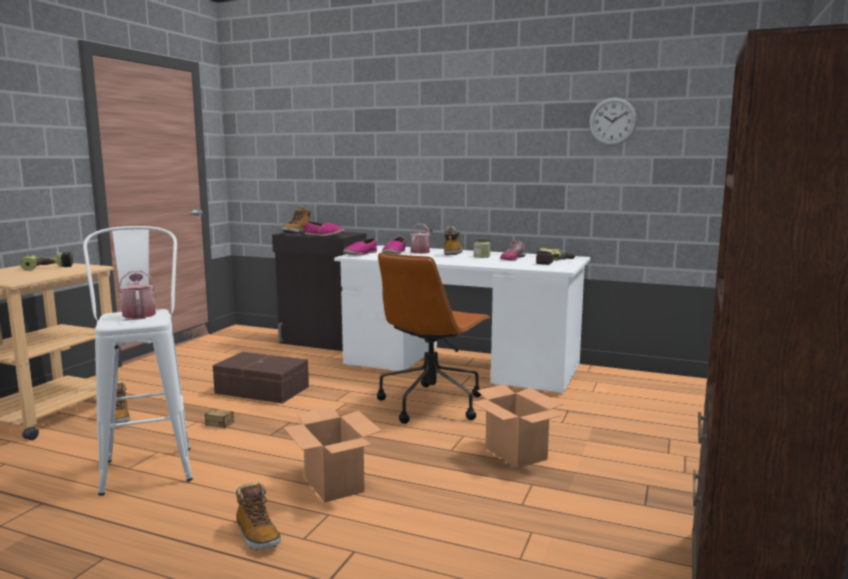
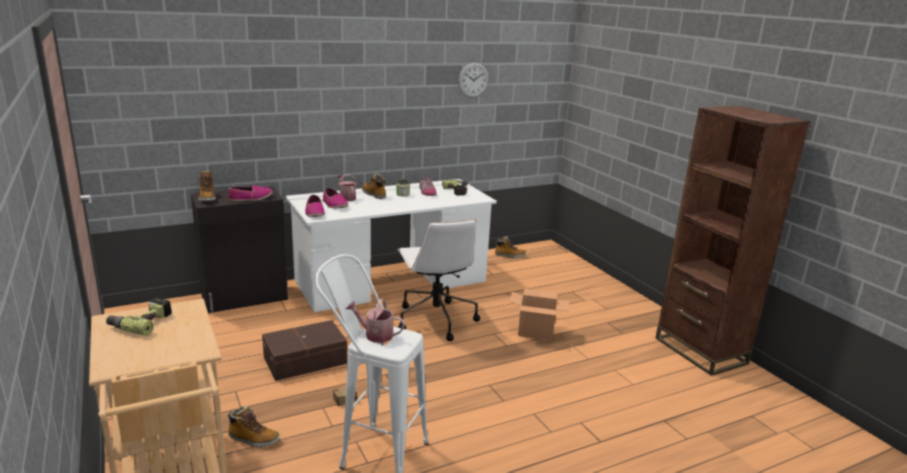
camera: 50 degrees left, 10 degrees up
(257, 535) = (530, 445): boot -> boot (509, 256)
(334, 484) = (501, 397): cardboard box -> none
(431, 403) = (435, 319): brown office chair -> white office chair

